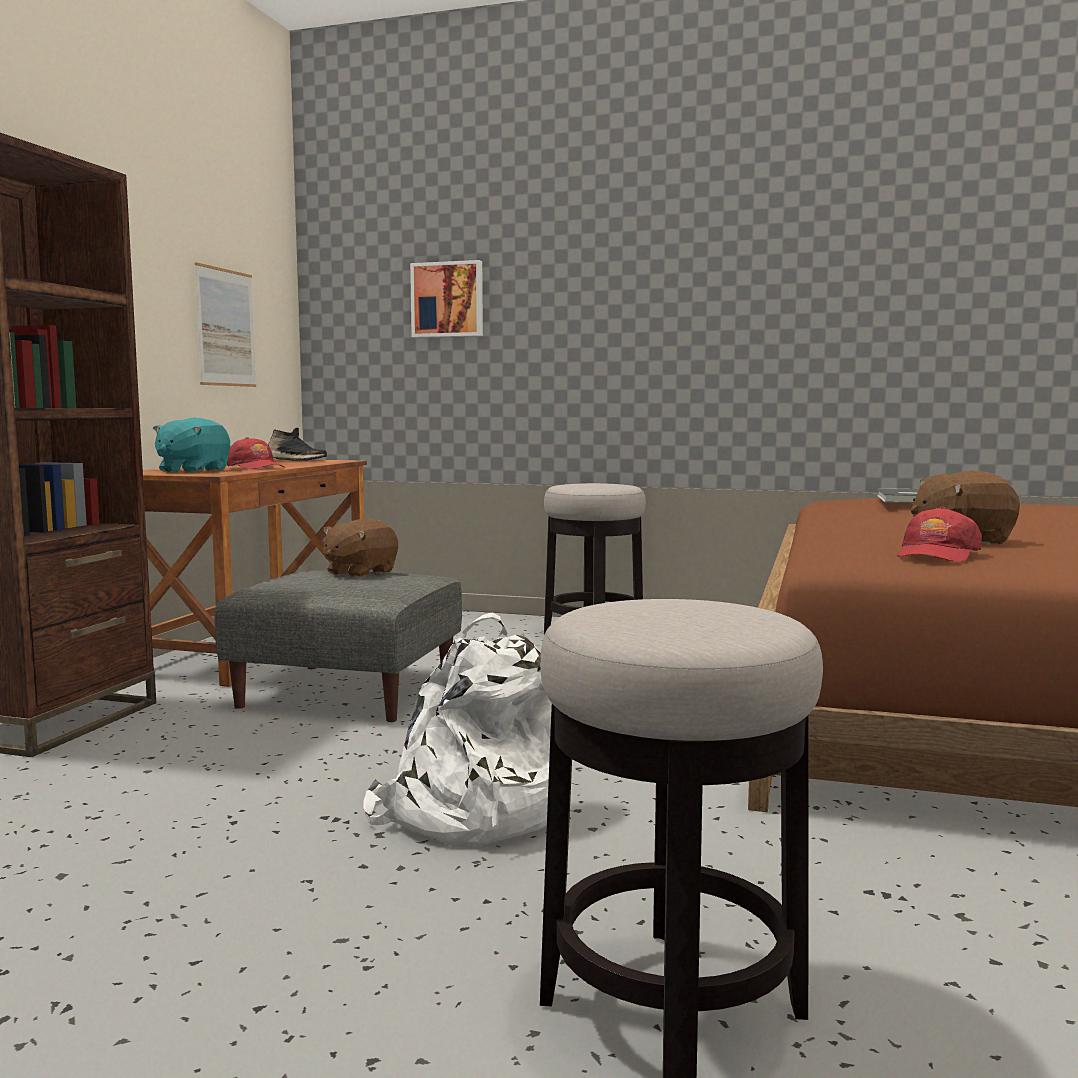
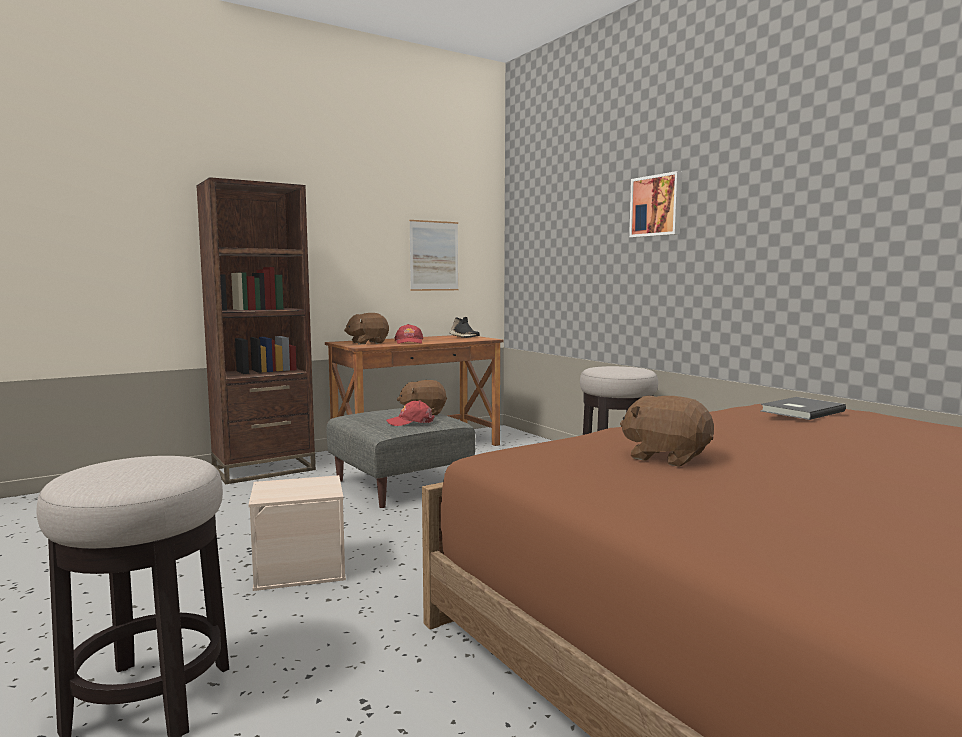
camera: 40 degrees right, 0 degrees up
(192, 471) = (367, 343): turquoise plush toy -> brown plush toy
(448, 300) = (571, 230): picture -> picture (657, 206)
(471, 812) = (301, 569): white backpack -> beige storage box
(937, 554) = (571, 465): red cap -> red cap (410, 422)

